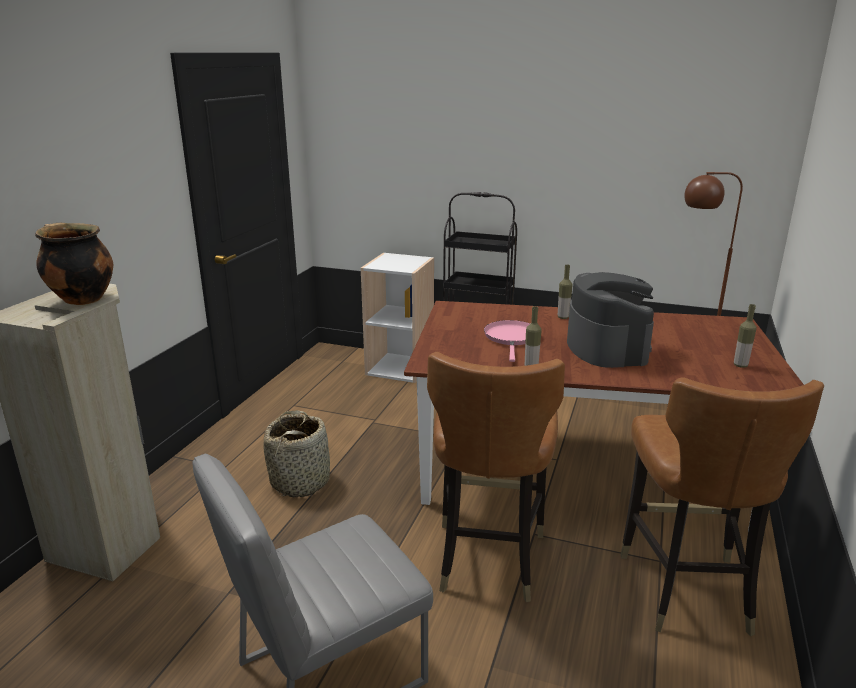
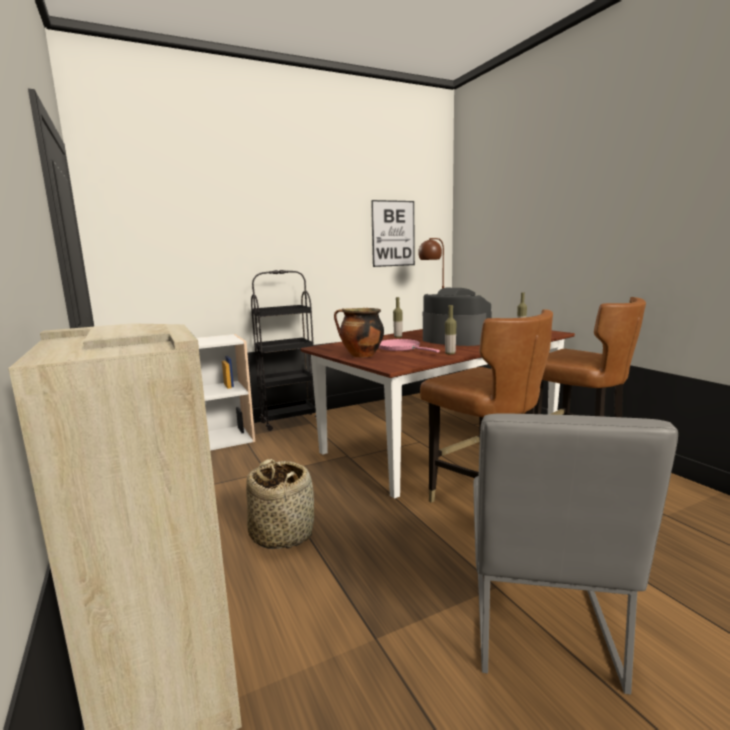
camera: 45 degrees left, 10 degrees down
(81, 299) = (139, 330): cooking pot -> cooking pot (361, 356)
(677, 152) = (393, 233): none -> picture

